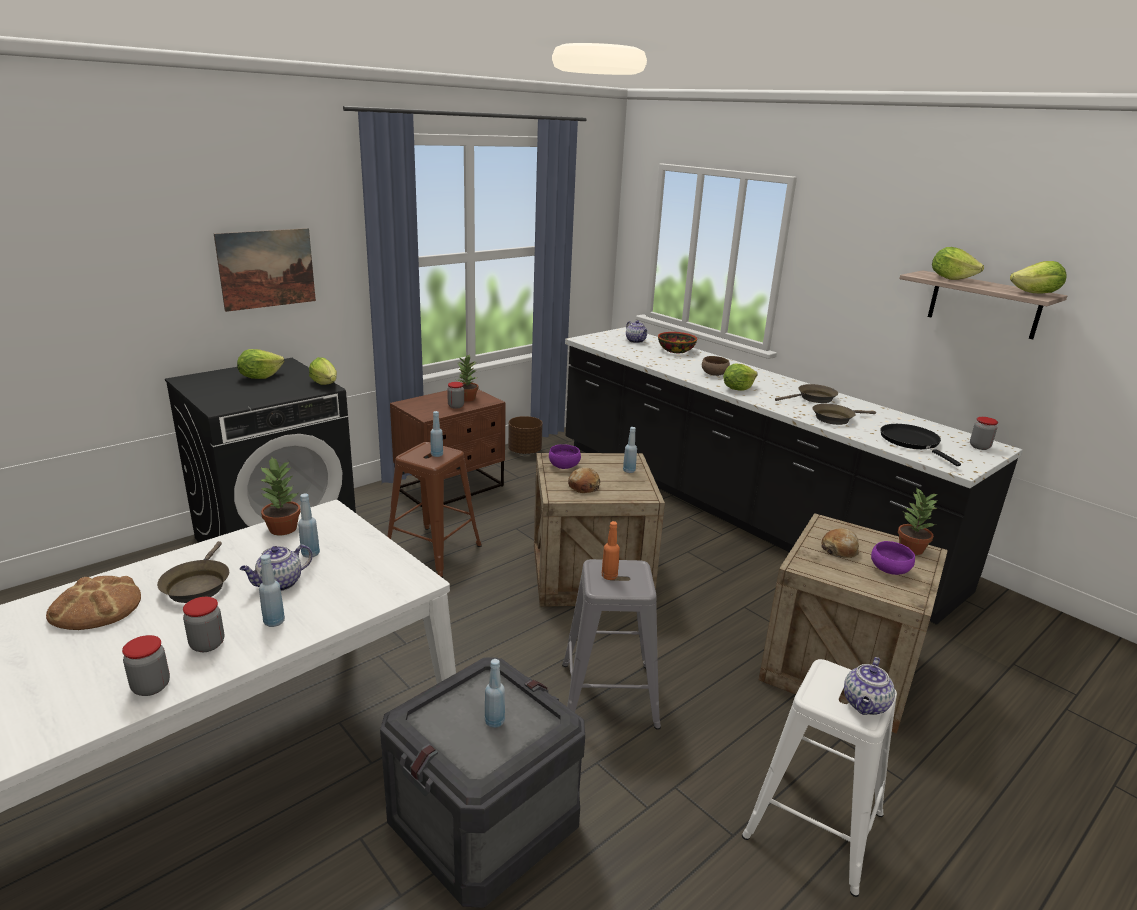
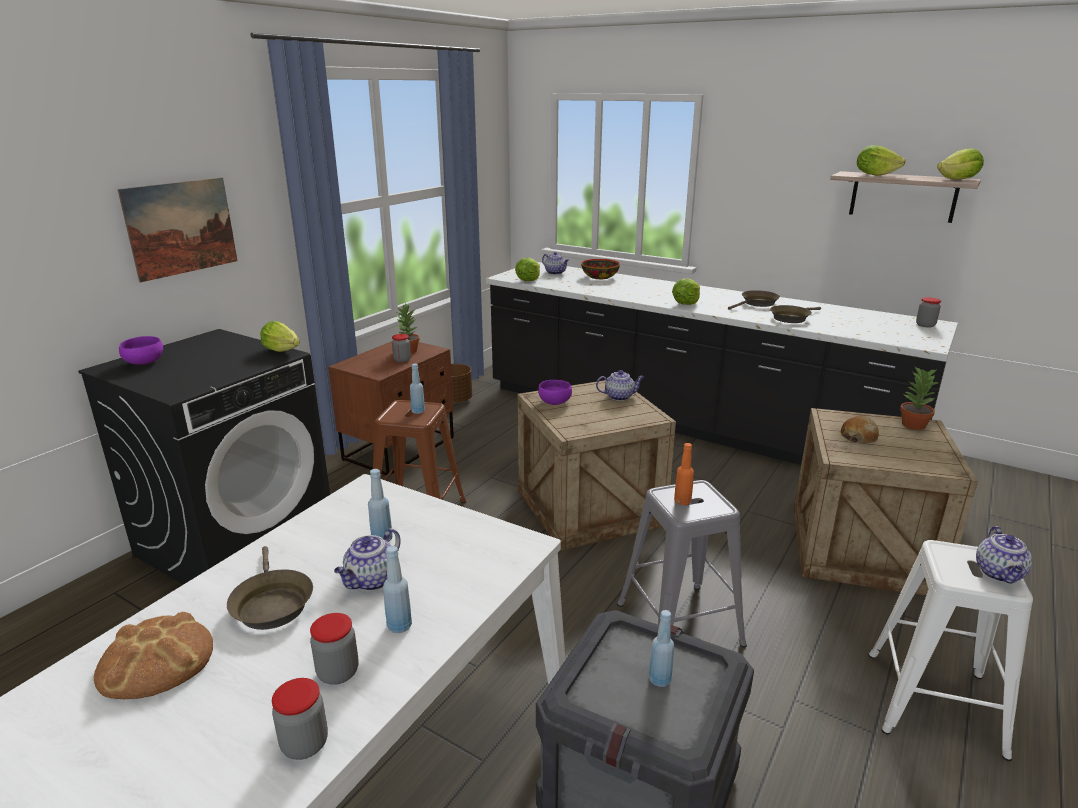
camera: 15 degrees left, 0 degrees up
(260, 377) = (198, 353): lettuce -> lettuce (528, 280)
(283, 528) = (328, 517): potted plant -> none
(584, 486) = (589, 419): bread -> none
(629, 471) = (619, 396): blue bottle -> teapot
(714, 374) = (654, 294): brown bowl -> none
(890, 571) = (913, 447): purple bowl -> purple bowl (145, 363)
(912, 442) = (871, 329): black frying pan -> none

